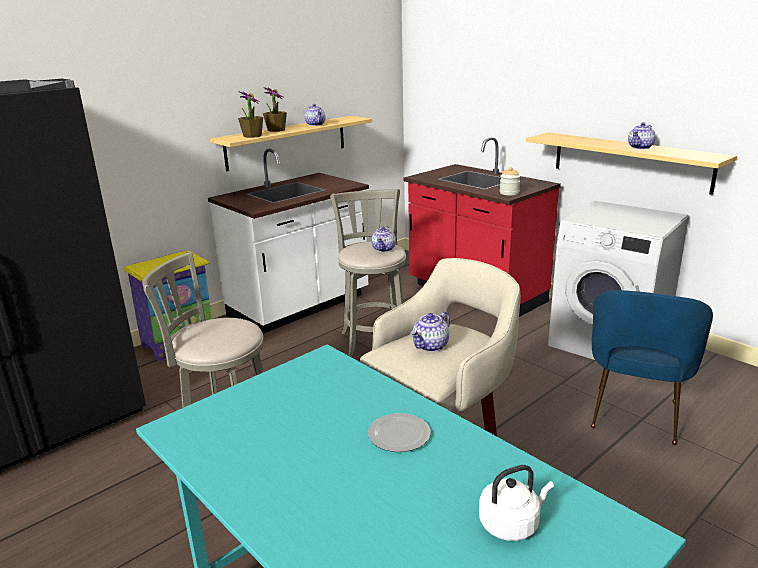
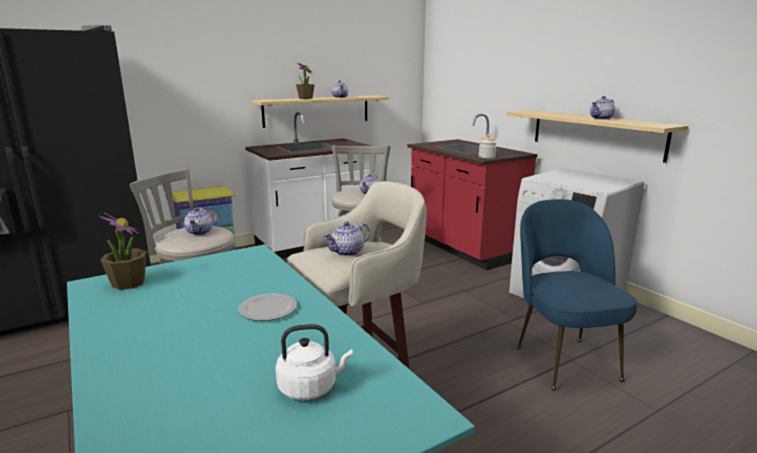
camera: 10 degrees right, 5 degrees down
(222, 330) = (200, 232): none -> teapot
(252, 136) = (283, 100): potted plant -> potted plant (128, 283)
(633, 420) = (563, 359): blue chair -> blue chair turned 135 degrees clockwise

